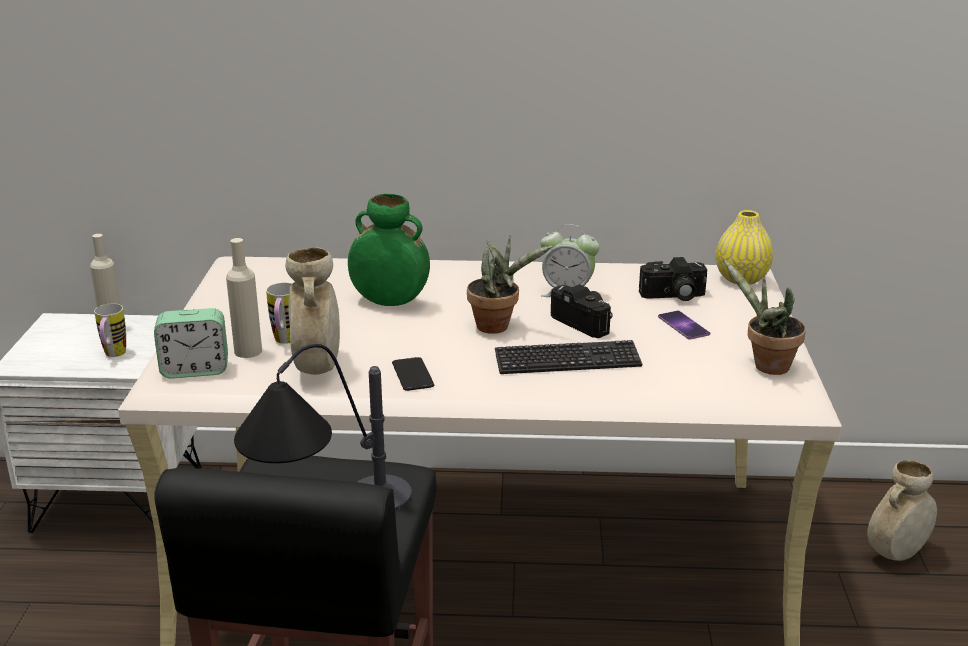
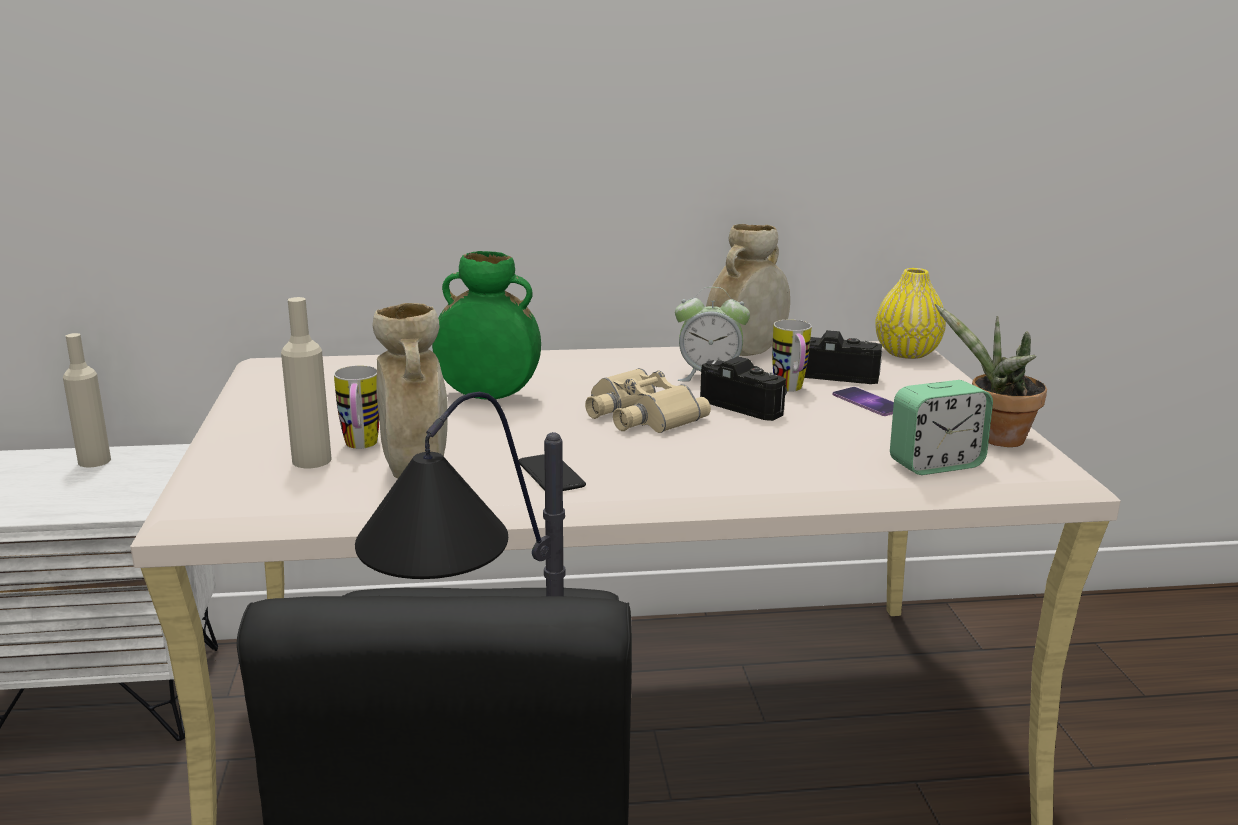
camera: 10 degrees left, 5 degrees down
(113, 355) = (101, 495): mug -> mug (790, 390)
(195, 370) = (240, 487): alarm clock -> alarm clock (935, 464)
(497, 326) = (639, 414): potted plant -> beige binoculars
(567, 360) = (747, 447): keyboard -> none
(673, 296) = (838, 373): camera -> camera turned 150 degrees counterclockwise
(896, 553) = (1099, 676): beige vase -> beige vase (746, 353)

